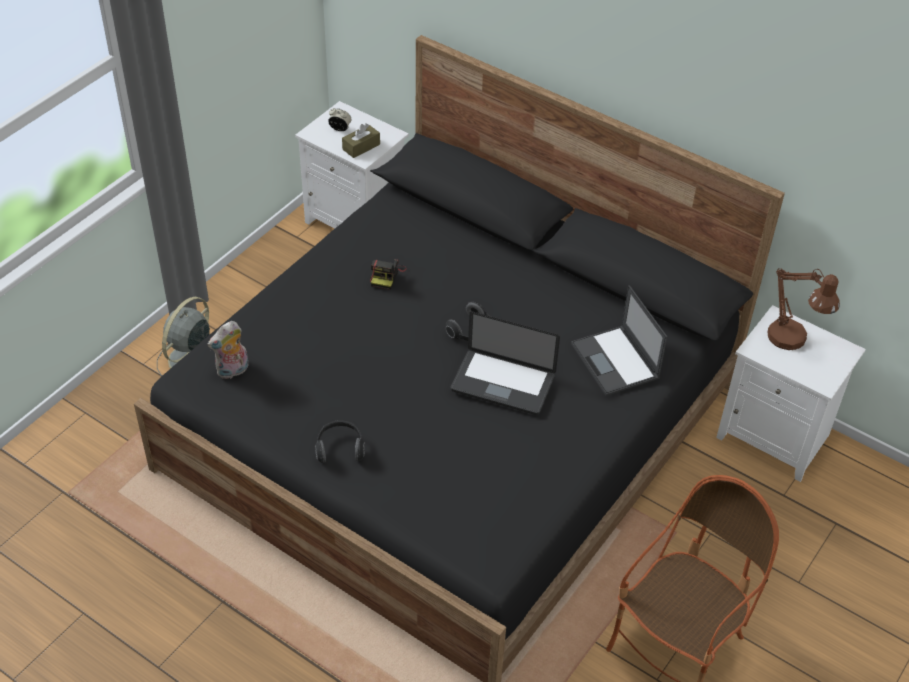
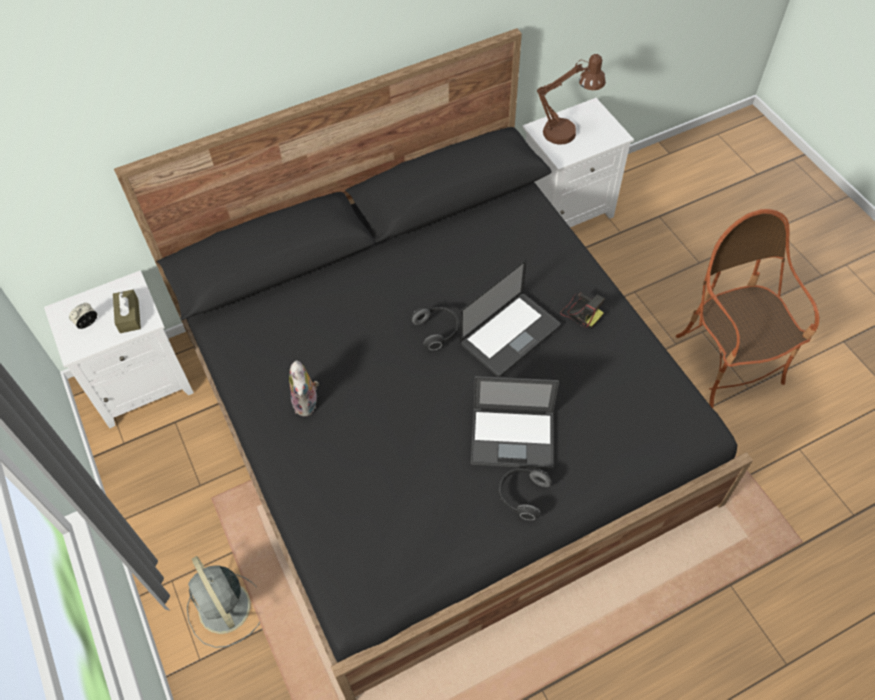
camera: 60 degrees left, 10 degrees up
(233, 371) = (374, 554): plush toy -> plush toy (307, 403)
(386, 276) = (324, 368): camera -> camera (581, 312)
(615, 361) = (526, 247): laptop -> laptop (513, 437)

